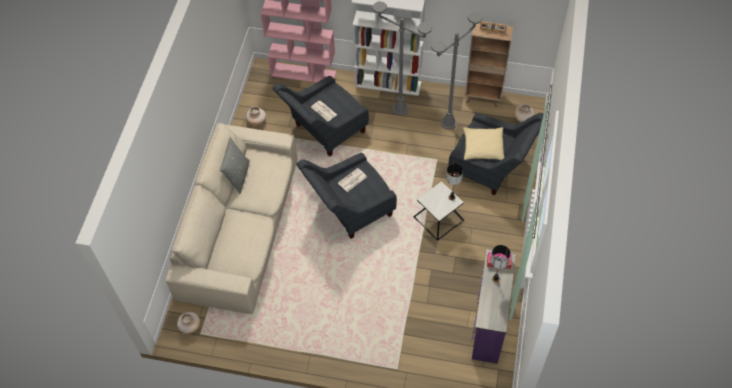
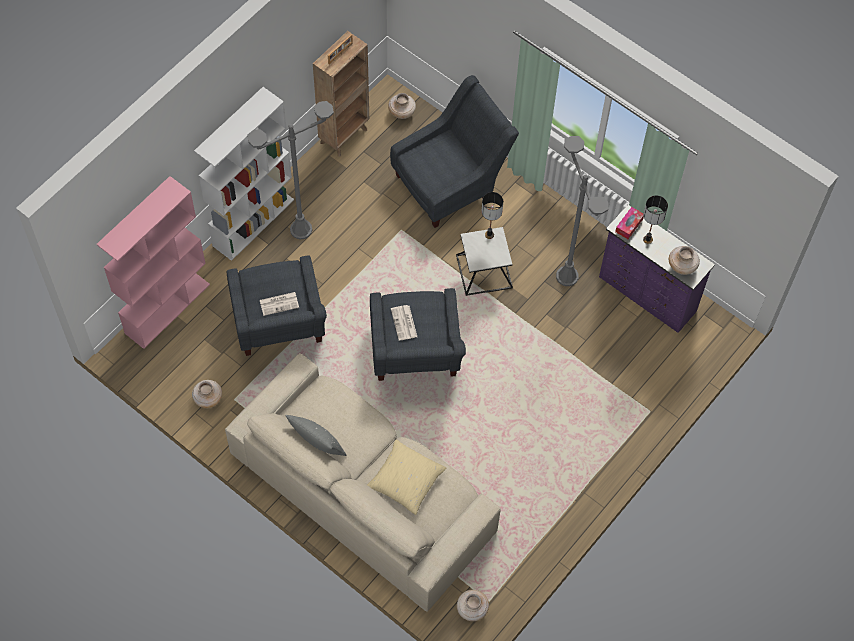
camera: 65 degrees left, 5 degrees up
(448, 123) = (357, 190): grey floor lamp -> grey floor lamp (567, 276)
(483, 147) = (444, 167): beige pillow -> beige pillow (405, 480)
(489, 311) = (682, 266): none -> beige vase

